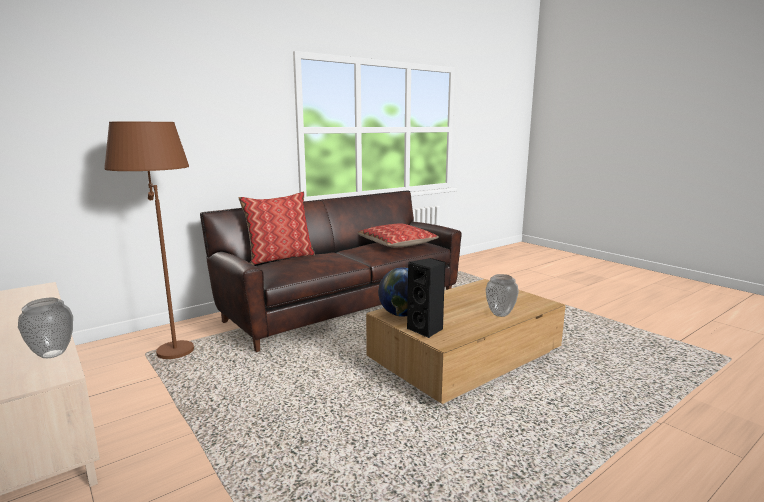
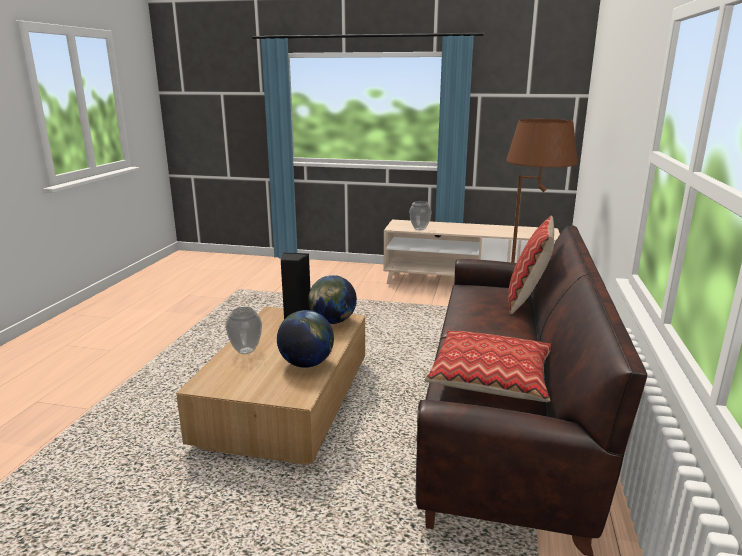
camera: 140 degrees right, 5 degrees up
(462, 295) = (306, 364): none -> globe

